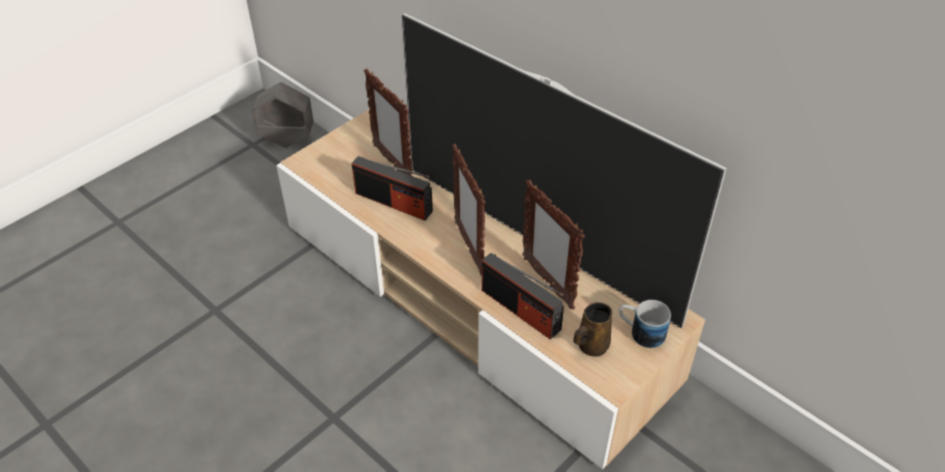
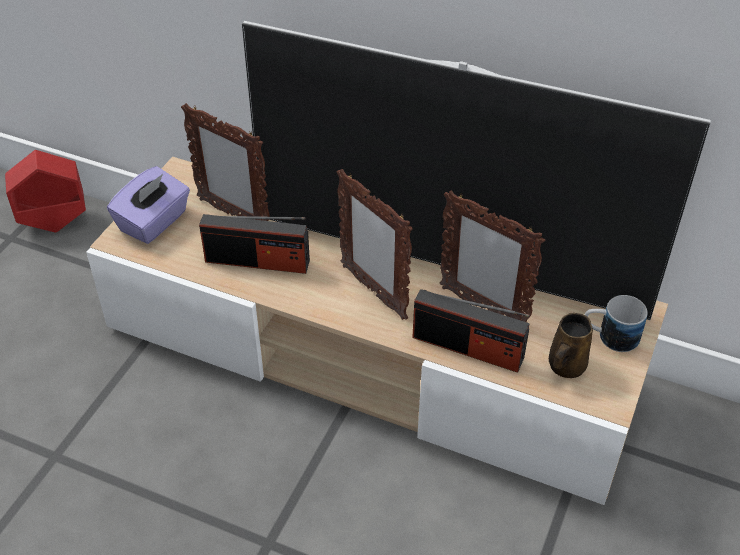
camera: 20 degrees left, 0 degrees up
(288, 140) = (55, 222): grey planter -> red planter
(333, 155) = (154, 222): none -> purple tissue box

